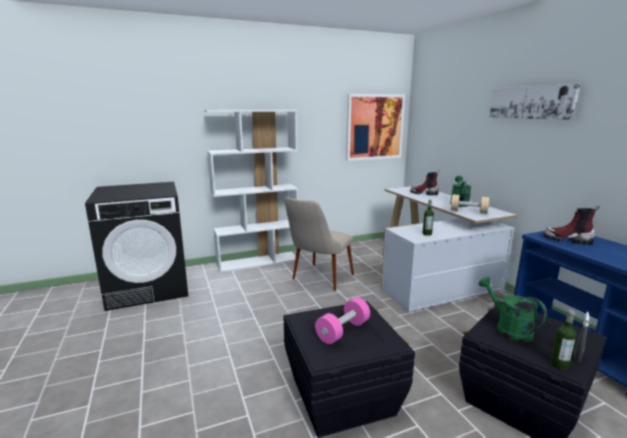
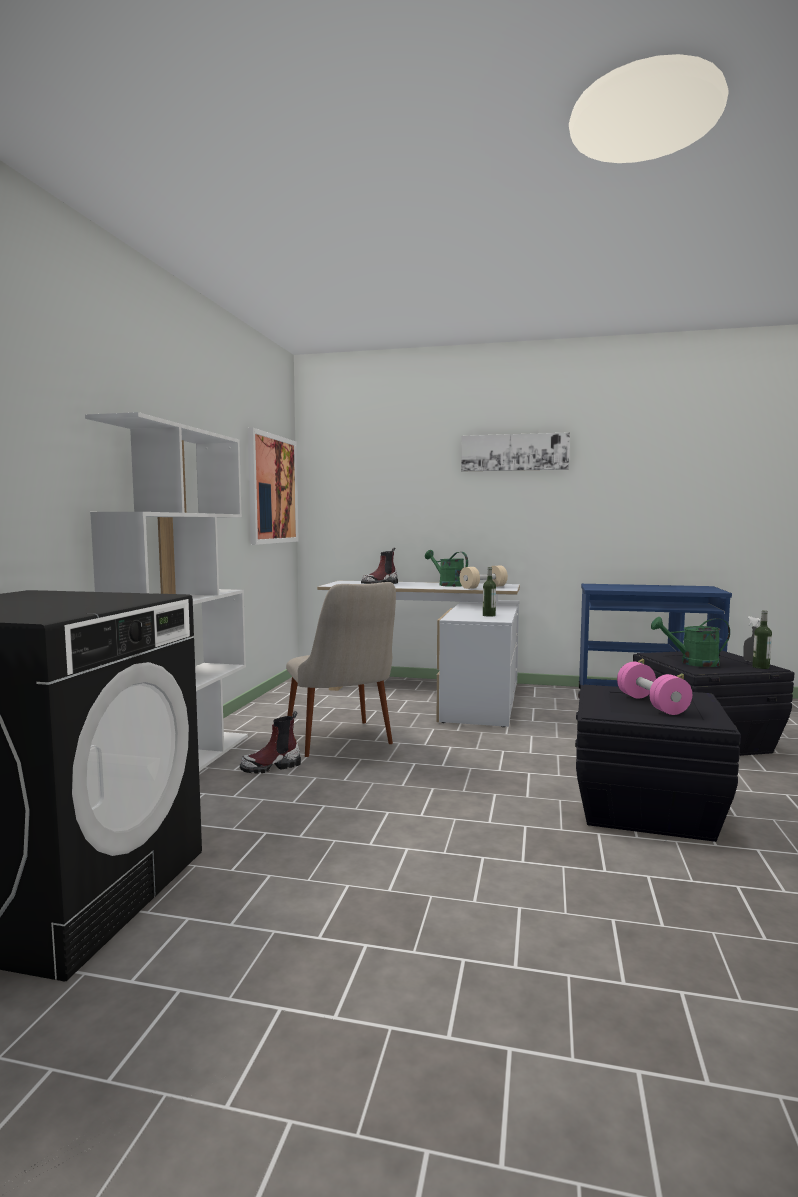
camera: 55 degrees left, 10 degrees down
(567, 240) = (616, 587): boot -> boot (271, 766)

